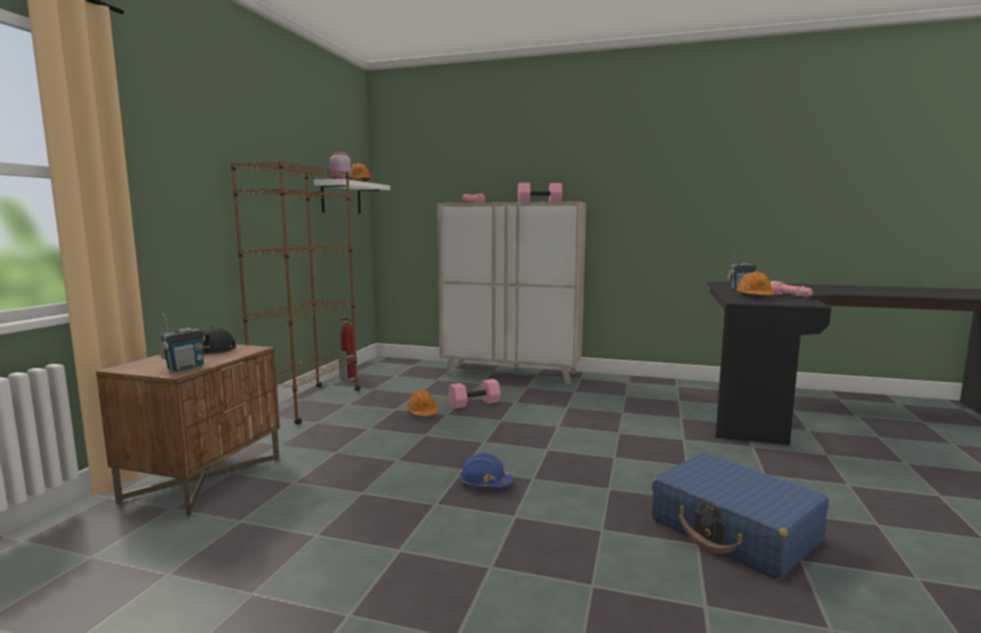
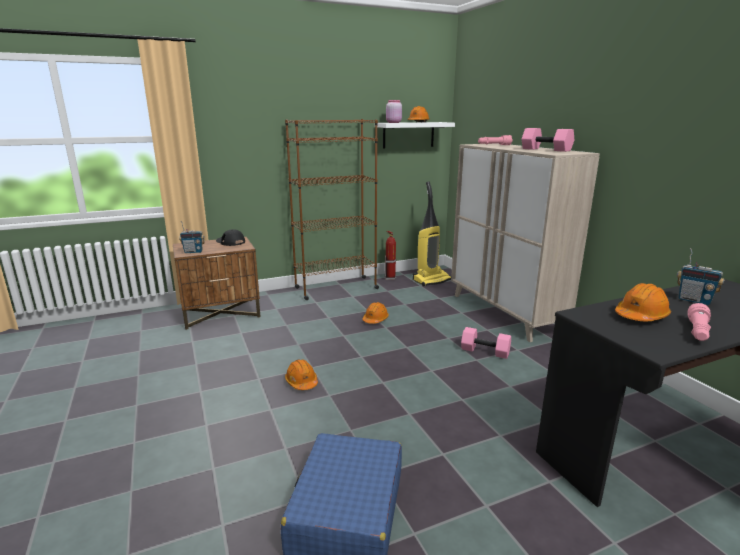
camera: 50 degrees right, 10 degrees up
(395, 369) = (431, 280): none -> vacuum cleaner
(474, 403) = (420, 326): pink dumbbell -> pink dumbbell (485, 351)
(485, 483) = (301, 382): blue hard hat -> orange hard hat

